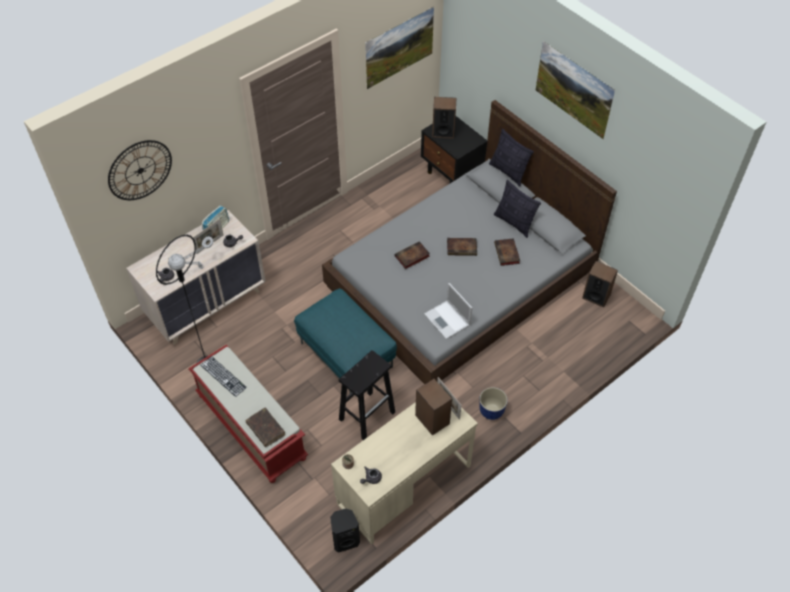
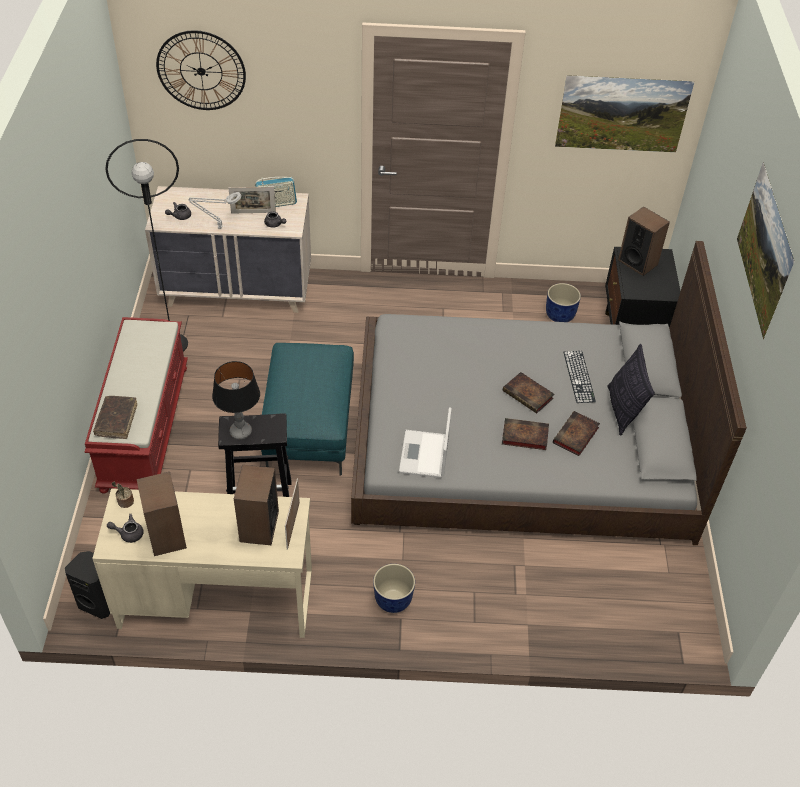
camera: 40 degrees right, 5 degrees down
(223, 376) = (140, 345): keyboard -> keyboard (579, 376)
(360, 378) = (240, 431): none -> table lamp
(406, 190) = (559, 315): none -> blue planter
(411, 257) = (460, 366): book -> book (523, 436)
(508, 172) = (669, 348): pillow -> none
(596, 296) = (665, 574): speaker -> speaker (167, 535)

